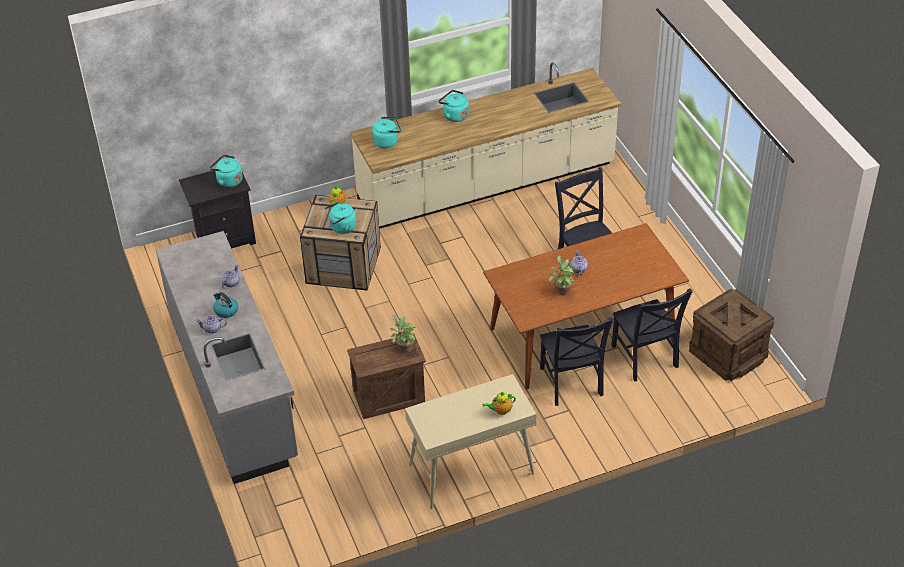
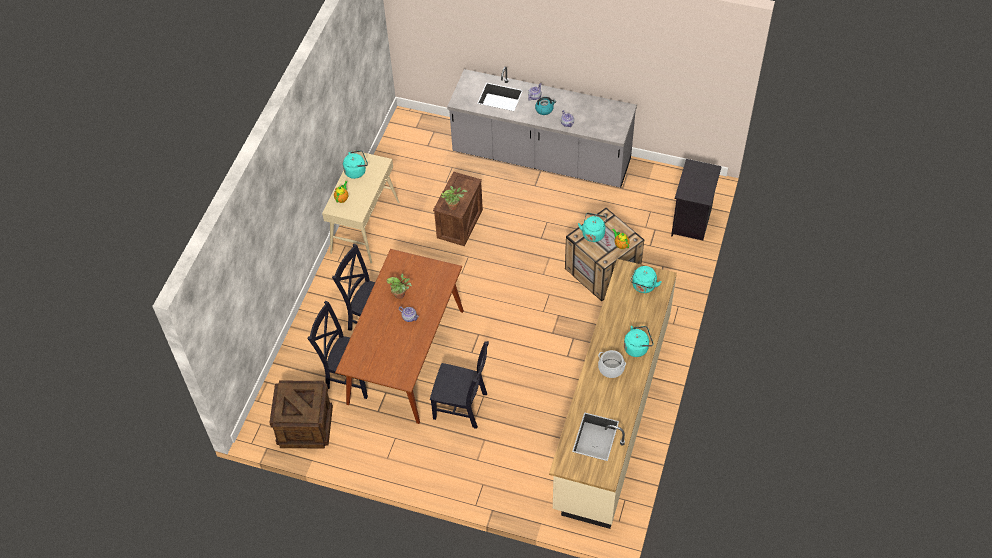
camera: 130 degrees right, 10 degrees up
(228, 181) = (695, 190): turquoise kettle -> turquoise kettle (356, 171)
(491, 119) = (611, 368): none -> cooking pot

